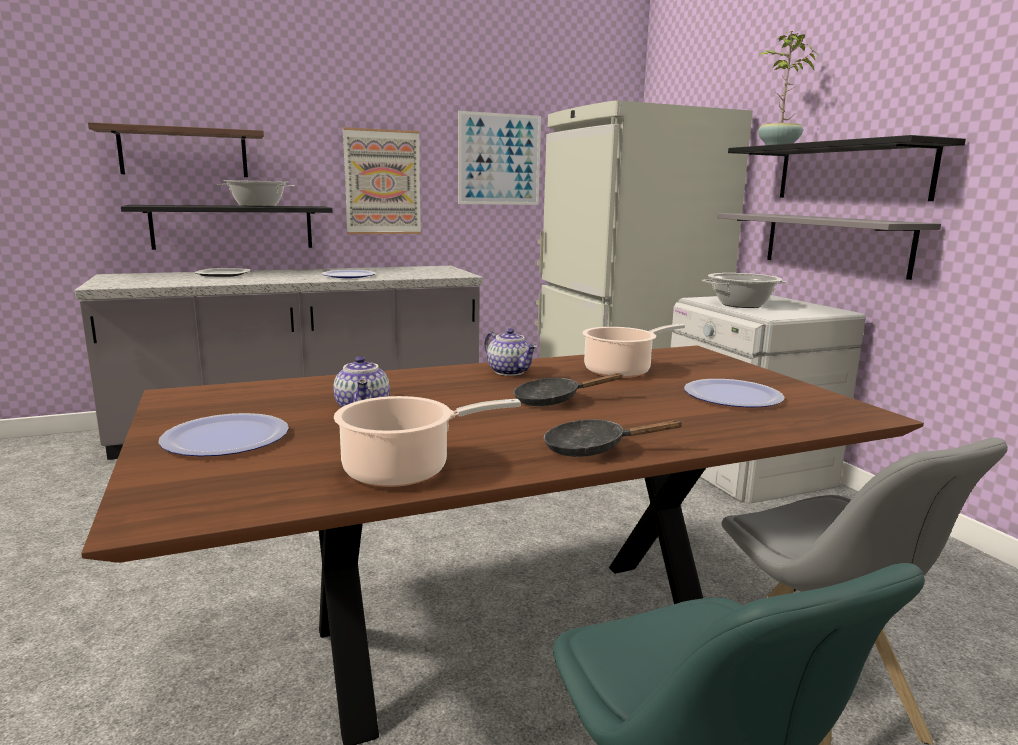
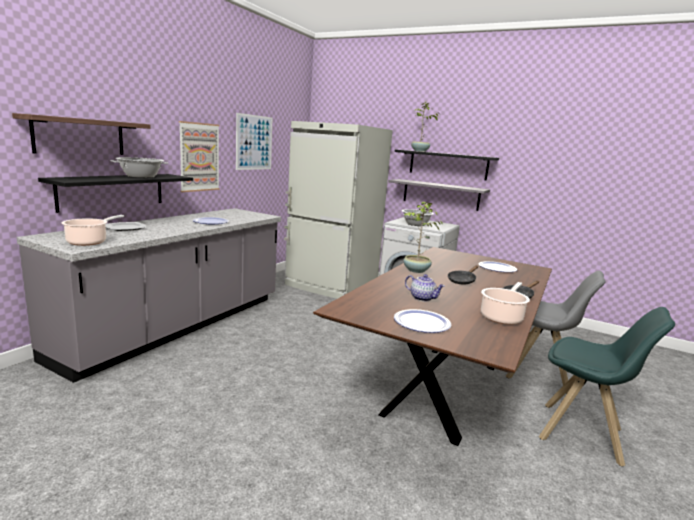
camera: 40 degrees left, 0 degrees up
(510, 372) = (416, 270): teapot -> potted plant
(621, 371) = (445, 263): cooking pot -> cooking pot (89, 242)

